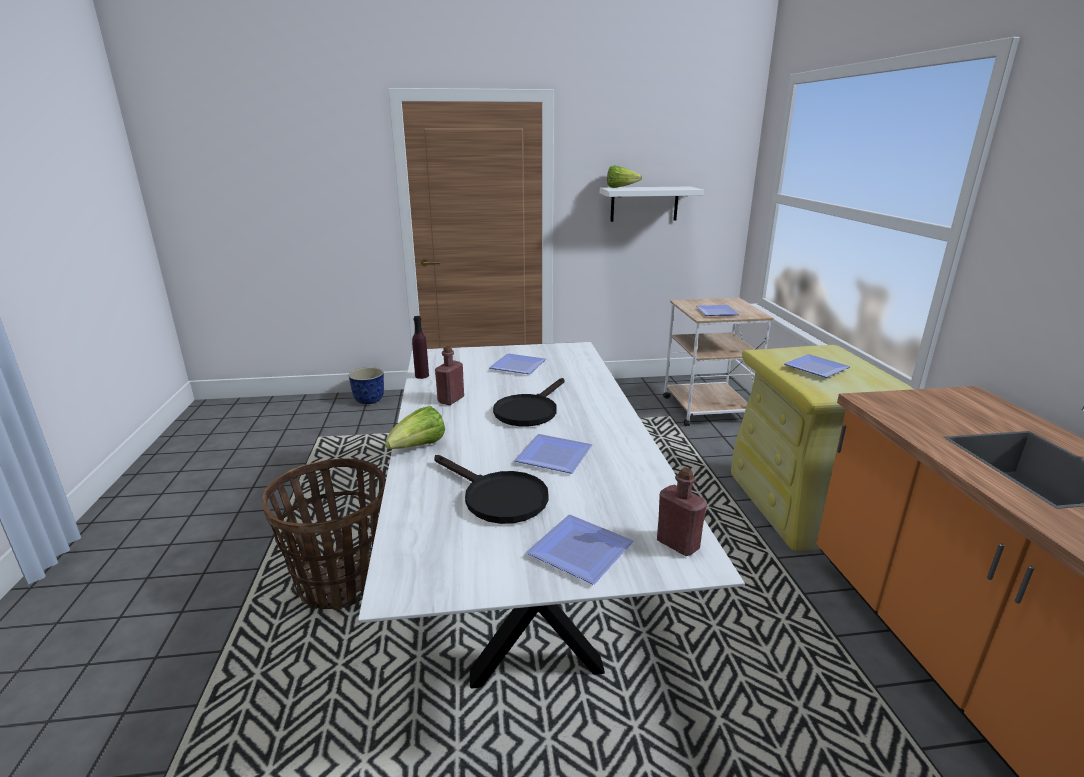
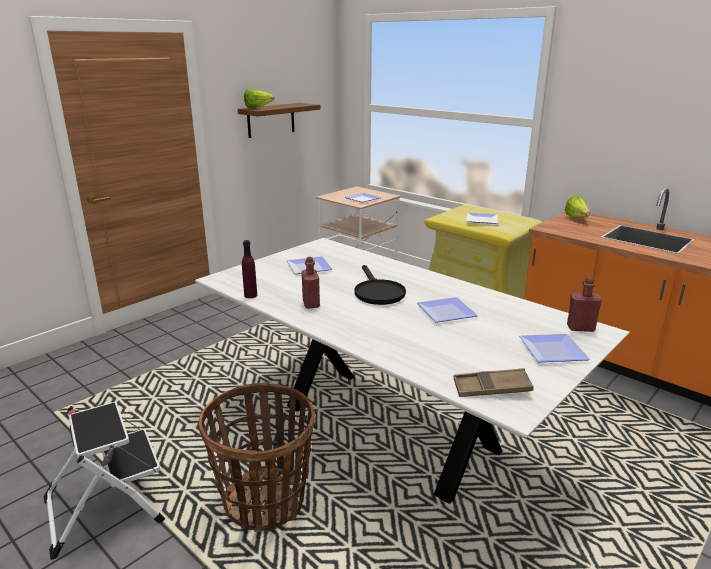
camera: 40 degrees left, 0 degrees up
(258, 520) = (106, 504): none -> step ladder
(370, 400) = (61, 361): planter -> none
(418, 447) = (357, 340): lettuce -> lettuce (577, 218)
(429, 553) = (491, 388): none -> brown tray
(497, 497) = (463, 345): black frying pan -> none
(644, 204) = (271, 120): white shelf -> brown shelf

